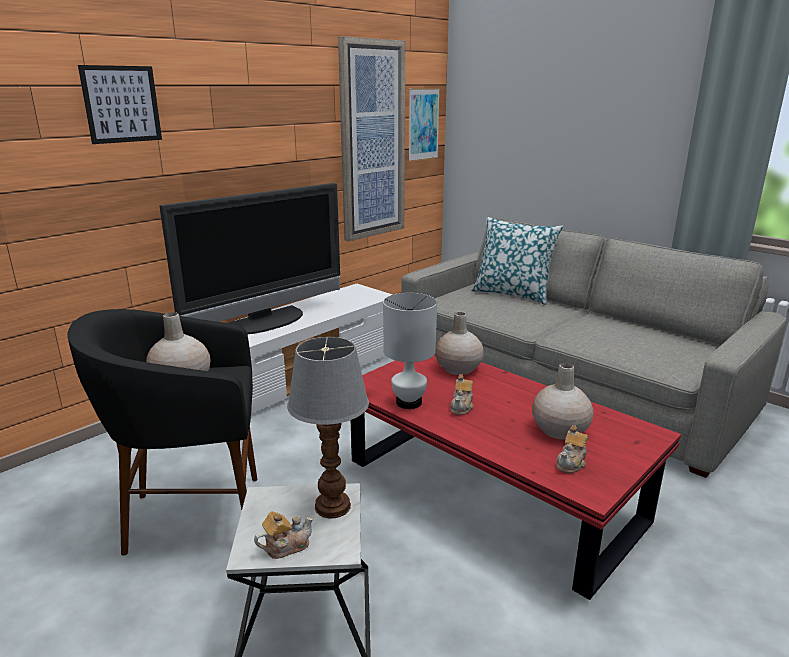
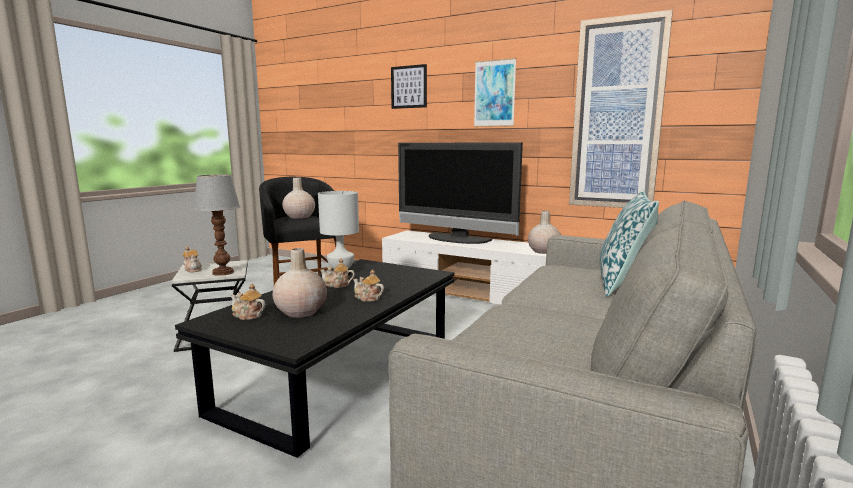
camera: 75 degrees right, 10 degrees down
(423, 124) = (707, 98): picture -> picture (494, 93)
(458, 369) = (406, 281): beige vase -> beige vase (543, 251)
(491, 492) = (340, 374): red coffee table -> black coffee table
(516, 393) = (367, 298): none -> teapot

